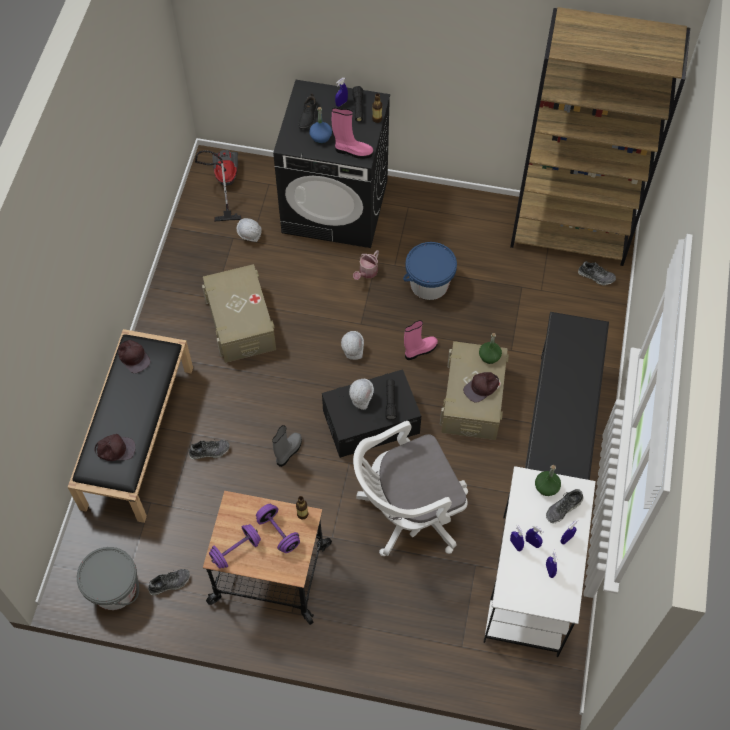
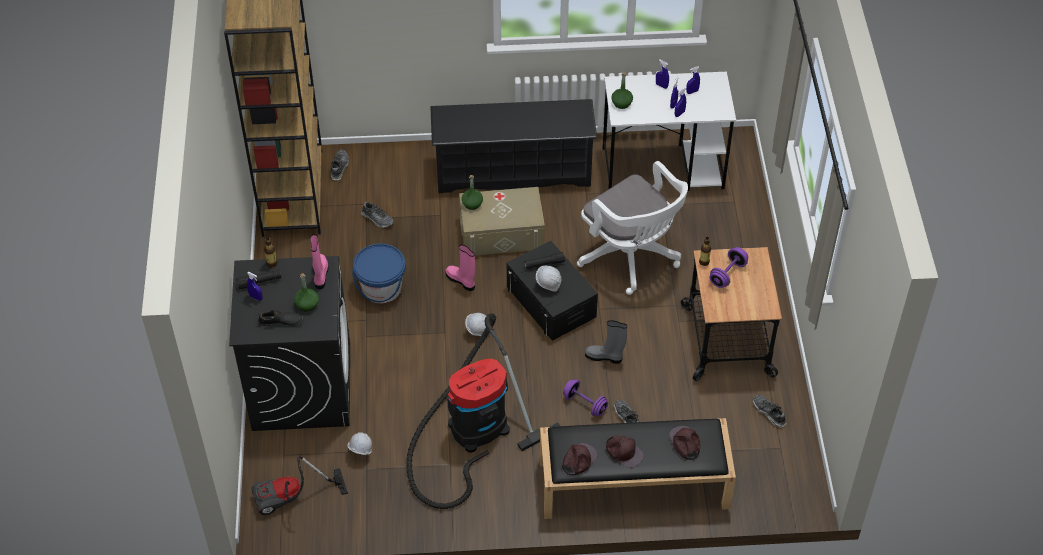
camera: 105 degrees left, 10 degrees down
(114, 589) = (793, 454): grey bucket -> none
(236, 550) = (756, 299): purple dumbbell -> purple dumbbell (585, 404)
(241, 323) = (473, 432): beige storage box -> vacuum cleaner
(320, 137) = (307, 304): blue bottle -> green bottle
(367, 273) = (381, 340): watering can -> none
(481, 387) = (507, 203): brown cap -> brown cap (624, 452)
(563, 508) = (636, 91): shoe -> shoe (377, 219)

